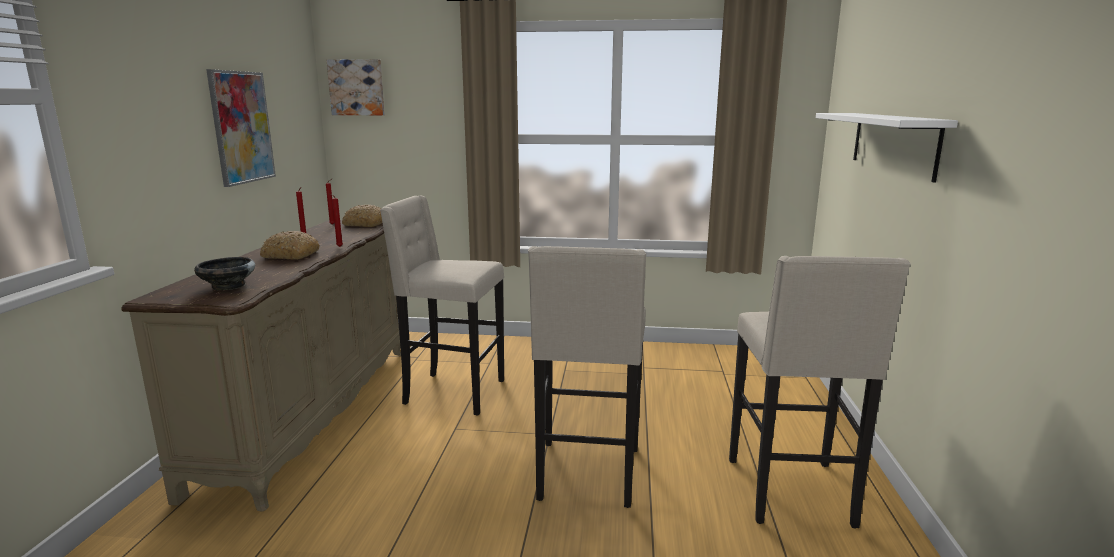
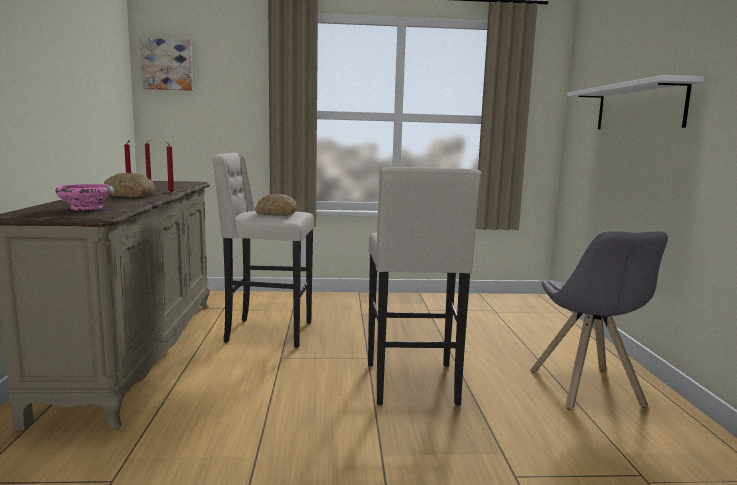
camera: 10 degrees left, 5 degrees down
(228, 286) = (86, 209): black bowl -> pink bowl
(241, 127) = (73, 82): picture -> none
(365, 224) = (180, 182): bread -> bread (276, 213)
(792, 494) = (586, 388): beige stool -> grey chair

